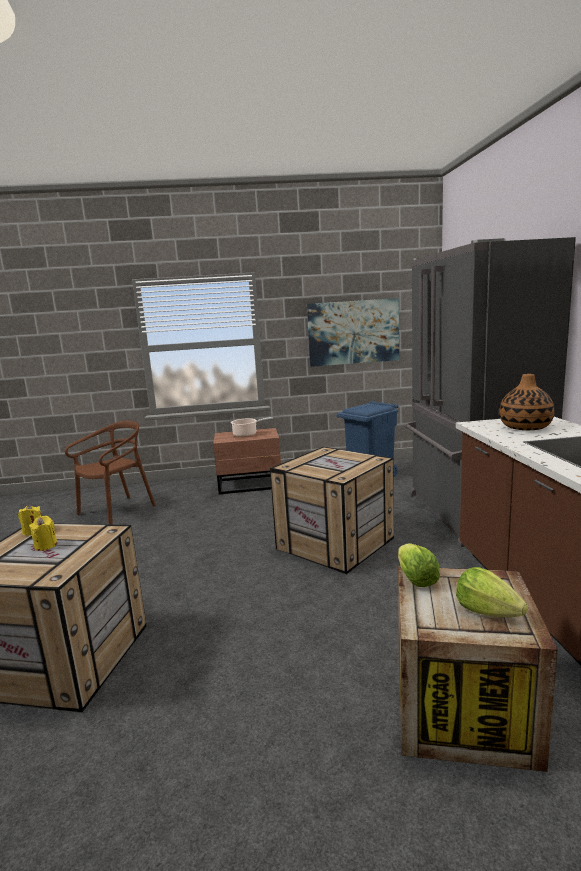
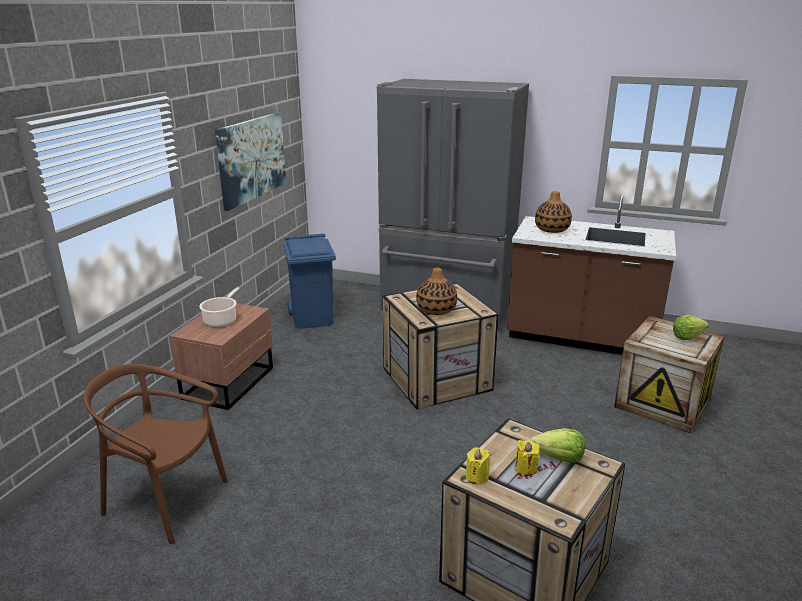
camera: 65 degrees left, 10 degrees up
(117, 511) = (165, 501): brown chair -> brown chair turned 45 degrees counterclockwise
(319, 464) = (436, 310): none -> vase
(415, 579) = (644, 342): lettuce -> lettuce (559, 458)

